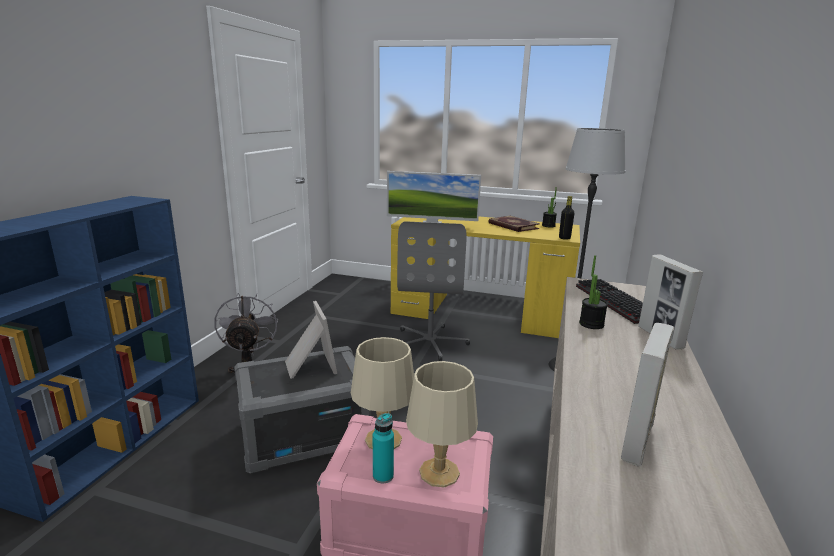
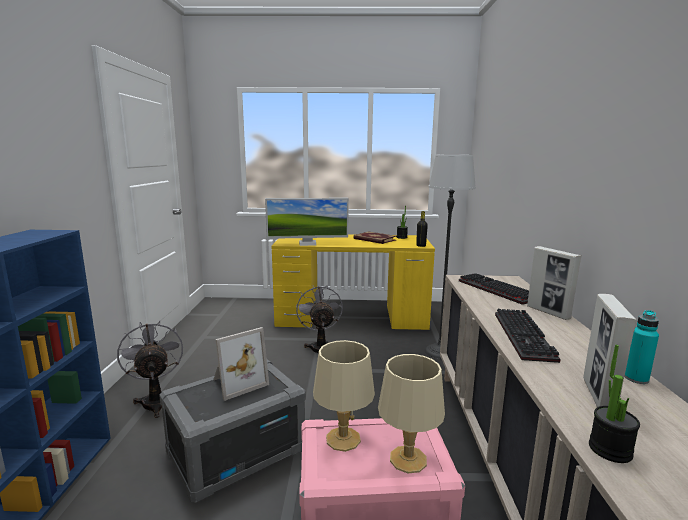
camera: 15 degrees left, 5 degrees down
(309, 366) = (238, 382): picture frame -> picture frame turned 90 degrees clockwise
(383, 476) = (360, 473): turquoise bottle -> turquoise bottle (636, 378)
(430, 342) = (320, 347): grey office chair -> grey fan
(591, 324) = (492, 308): potted plant -> potted plant (610, 450)
(605, 362) = (526, 337): none -> keyboard

